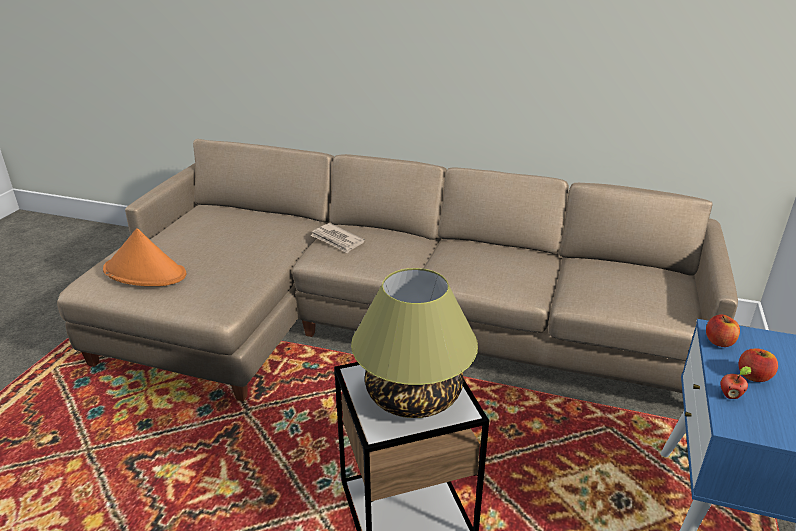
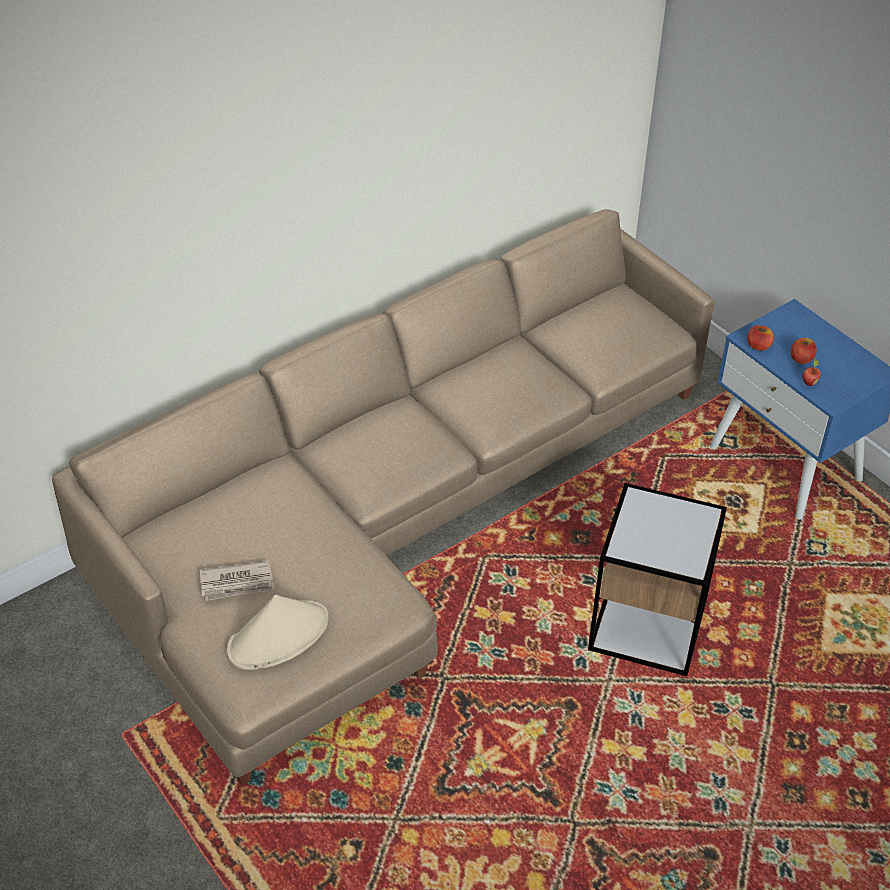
camera: 55 degrees left, 15 degrees up
(145, 272) = (278, 635): orange hat -> beige hat
(337, 240) = (353, 462): newspaper -> newspaper (237, 583)
(412, 396) = (671, 531): table lamp -> none

